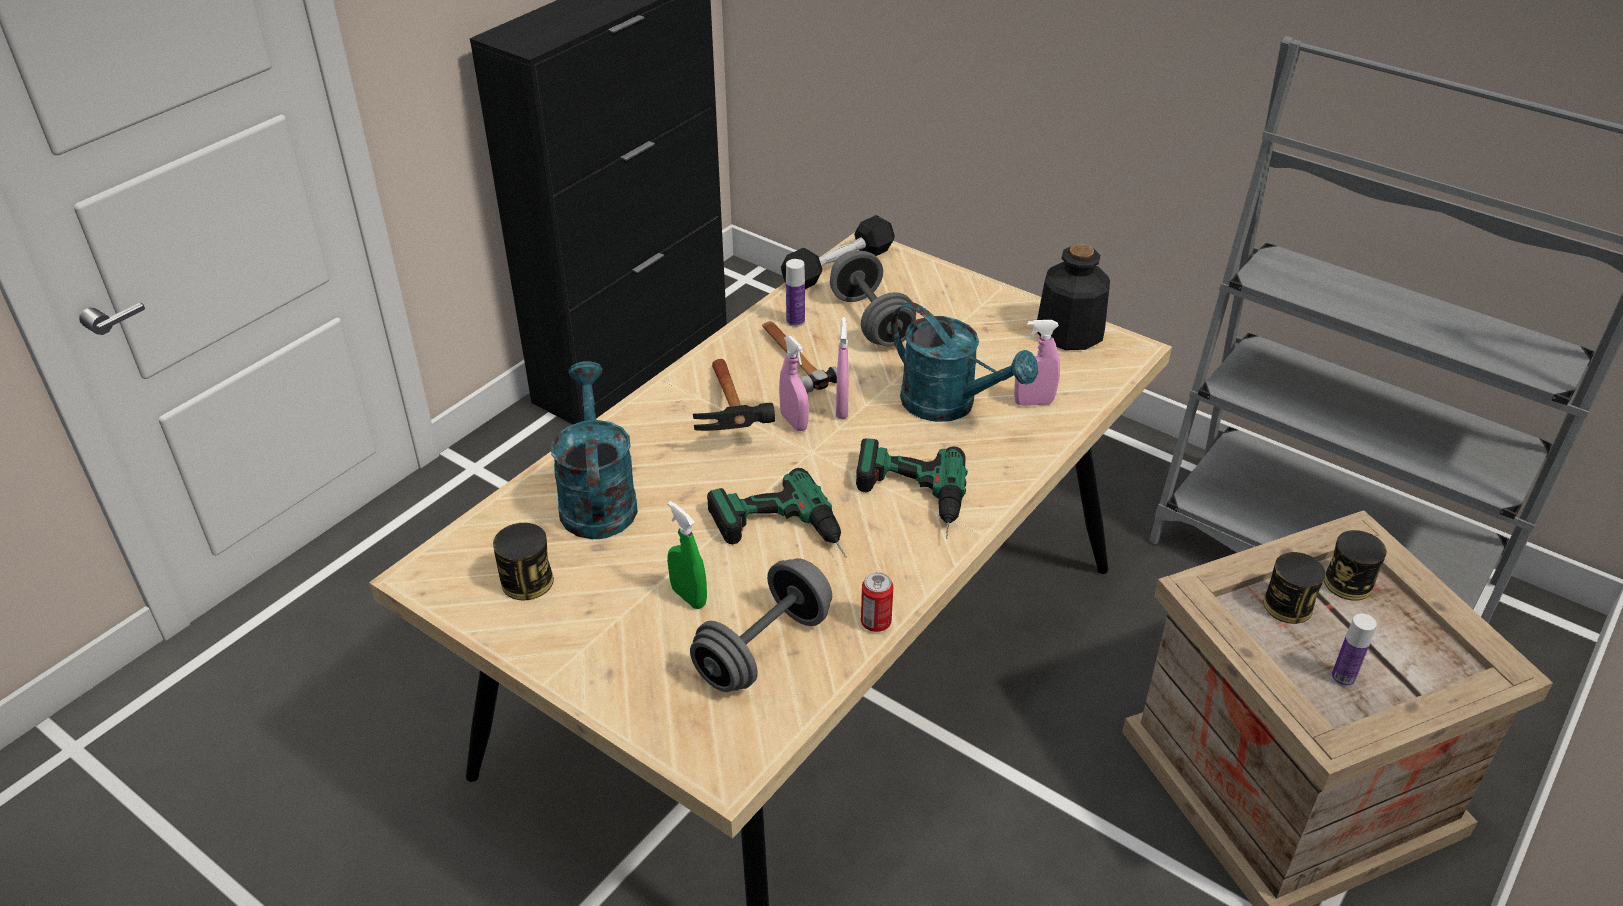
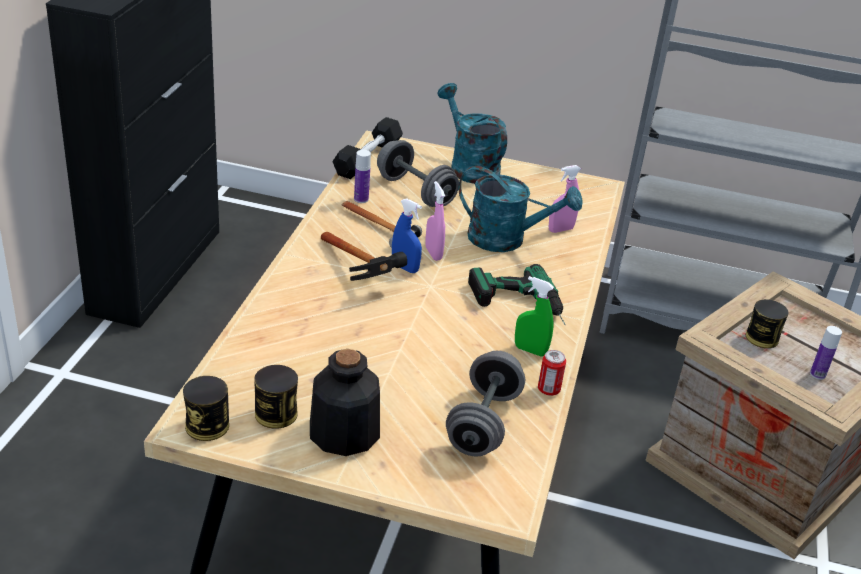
camera: 25 degrees left, 5 degrees down
(597, 498) = (291, 345): turquoise watering can -> turquoise watering can (469, 166)
(688, 597) = (407, 400): green spray bottle -> green spray bottle (530, 350)
(782, 535) = (446, 345): power drill -> none
(794, 422) = (405, 268): pink spray bottle -> blue spray bottle
(1069, 332) = (554, 181): bottle -> bottle (344, 433)
(1348, 583) = (787, 317): can -> can (207, 425)

